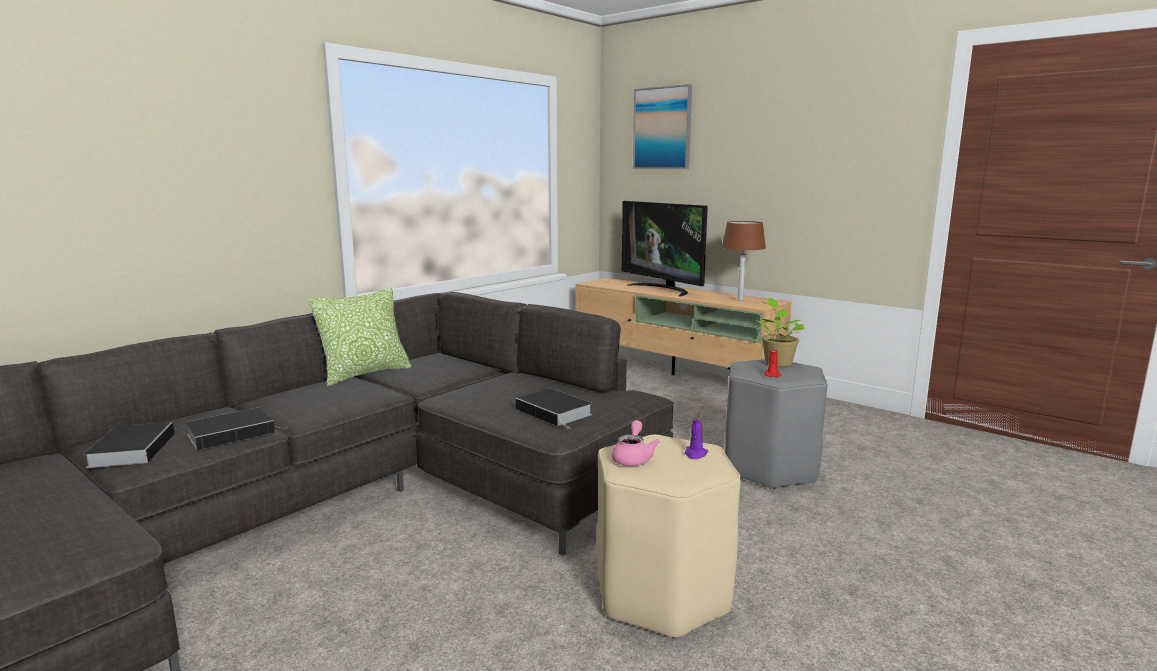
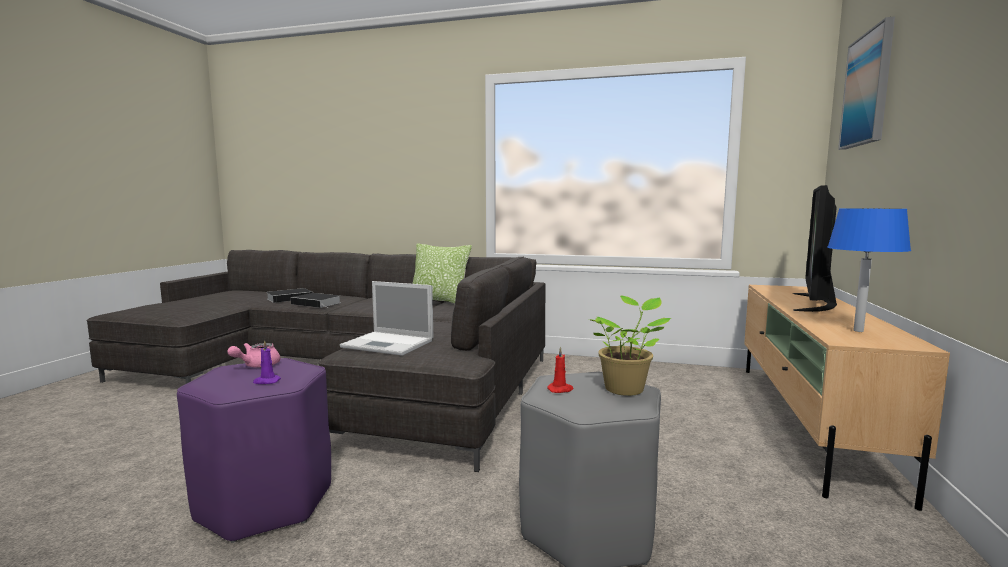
camera: 65 degrees right, 5 degrees down
(555, 412) = (389, 344): book -> laptop
(633, 458) = (257, 365): pink teapot -> pink teapot turned 135 degrees clockwise
(662, 594) = (265, 503): beige stool -> purple stool
(740, 300) = (858, 331): brown table lamp -> blue table lamp

